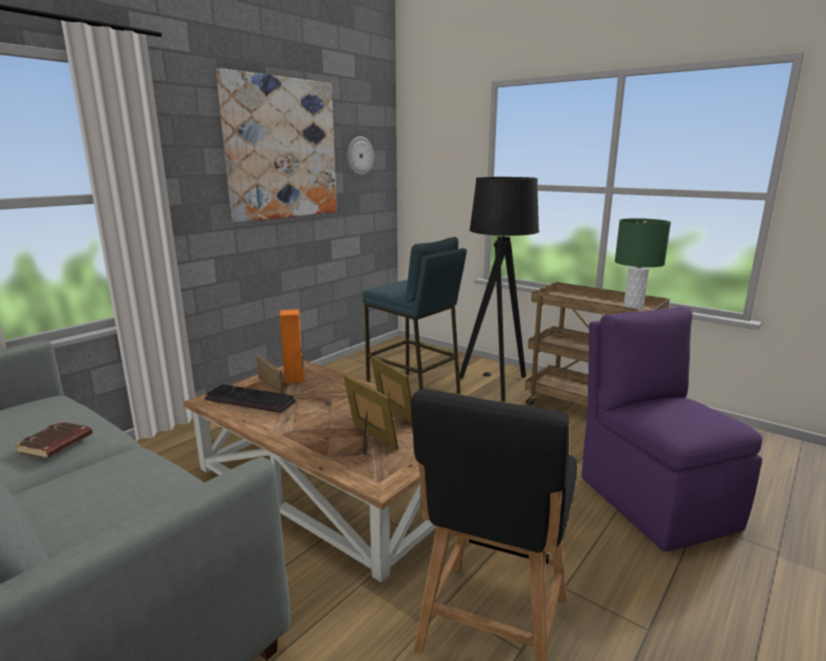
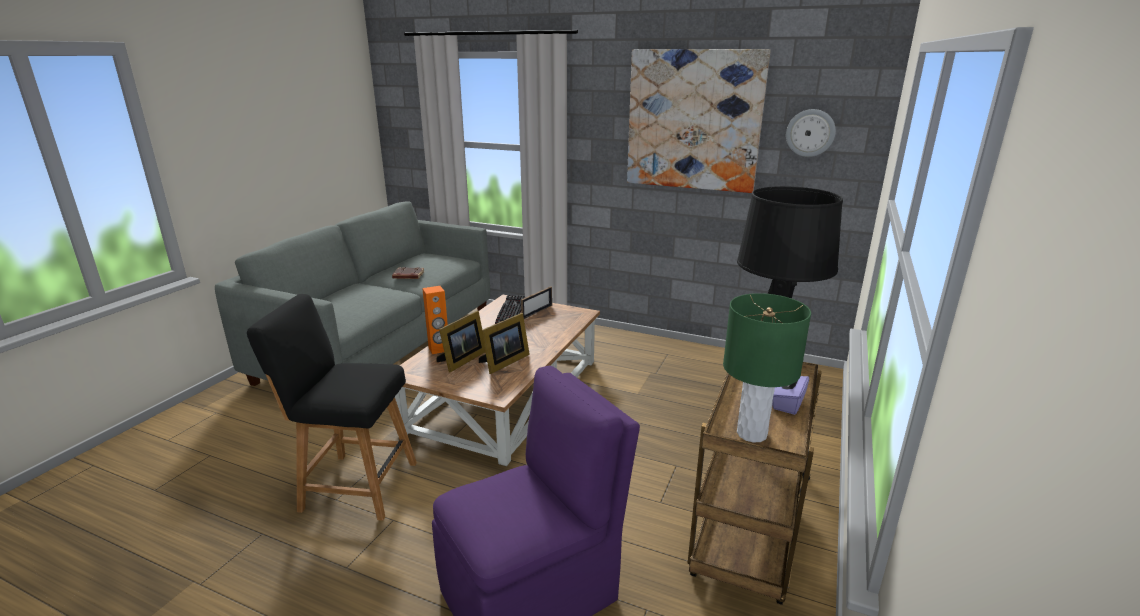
camera: 75 degrees right, 5 degrees up
(294, 378) = (557, 316): orange speaker -> orange speaker (439, 349)
(414, 392) = (689, 404): blue stool -> none
(593, 299) = (787, 403): none -> purple tissue box

